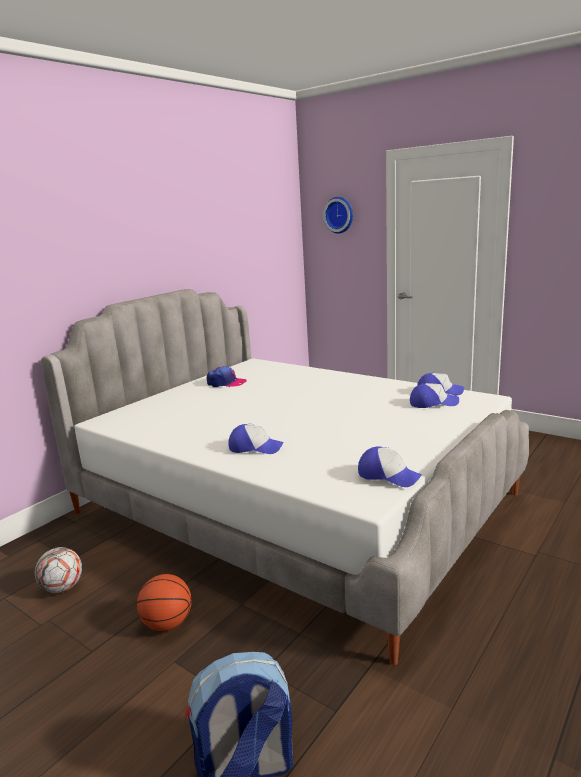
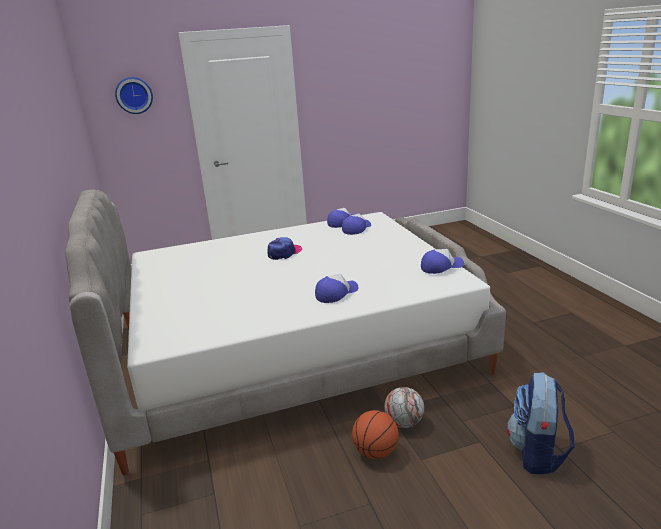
camera: 55 degrees left, 5 degrees up
(63, 588) = (258, 507): football -> football (404, 423)
(226, 383) = (175, 275): cap -> cap (284, 253)

